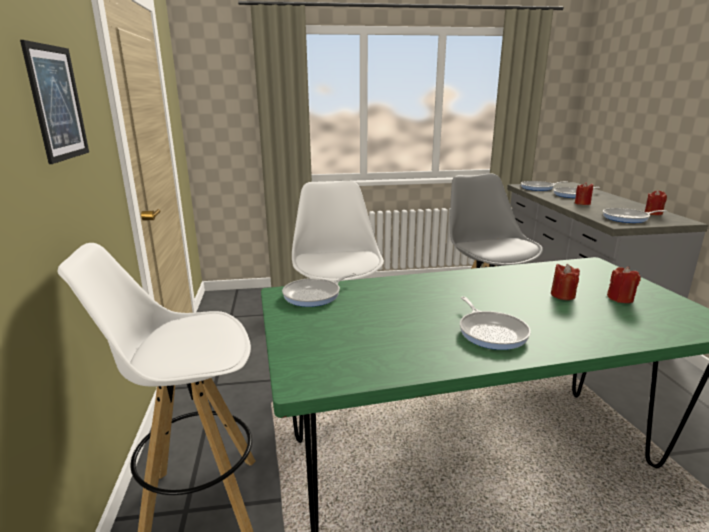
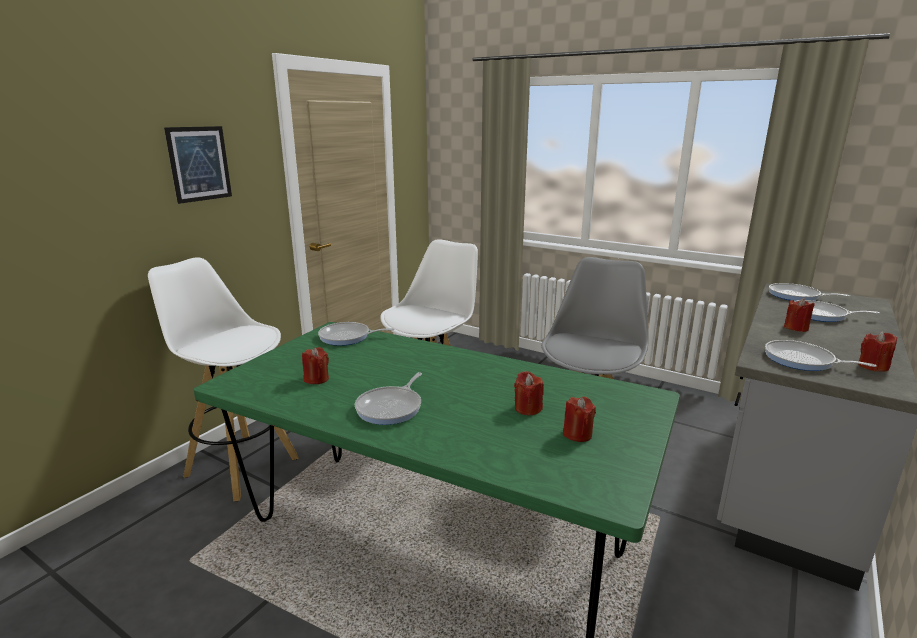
camera: 40 degrees right, 0 degrees up
(379, 338) = (316, 379): none -> red candle

